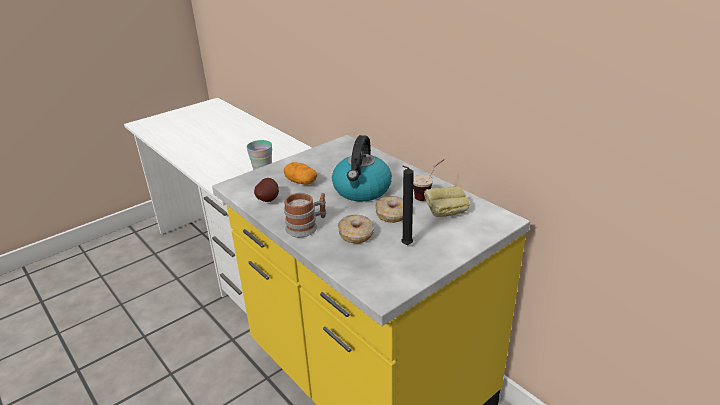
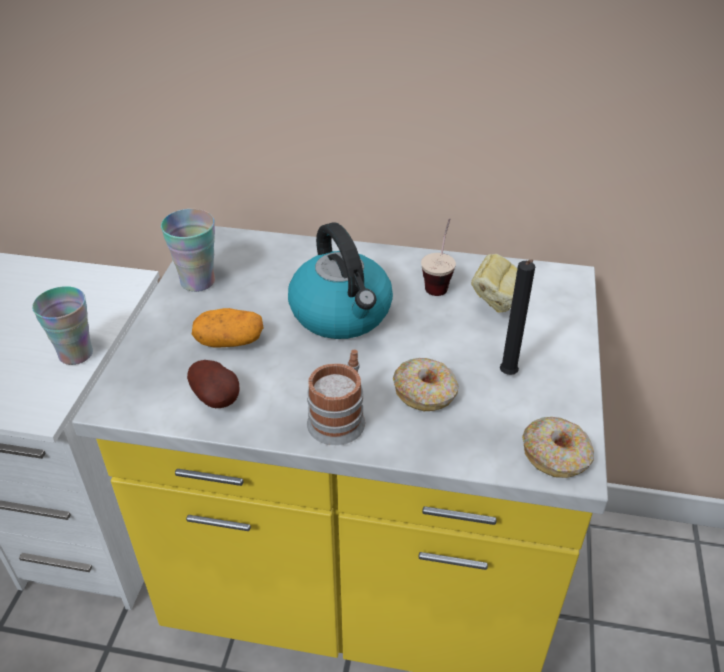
camera: 40 degrees left, 10 degrees up
(318, 156) = (197, 281): none -> cup
(392, 215) = (432, 335): donut -> donut (556, 455)

